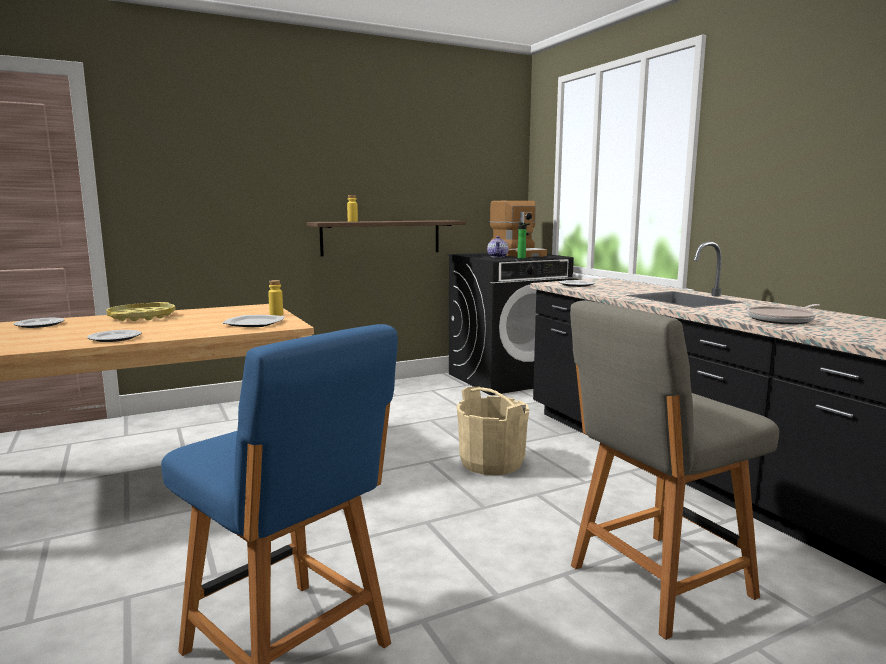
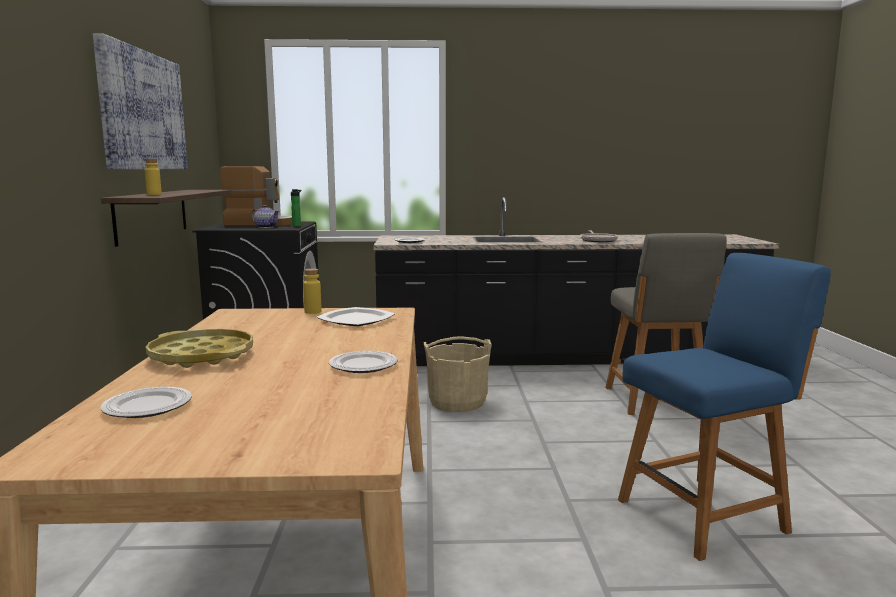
camera: 65 degrees left, 0 degrees up
(377, 159) = (141, 111): none -> picture

